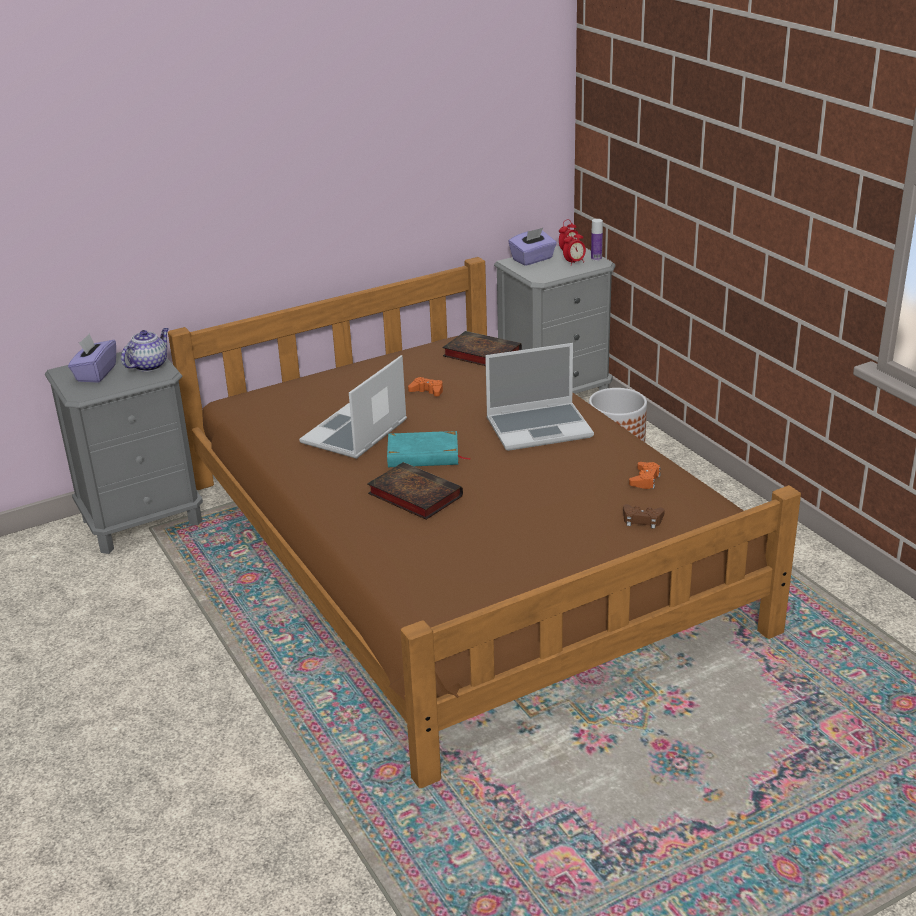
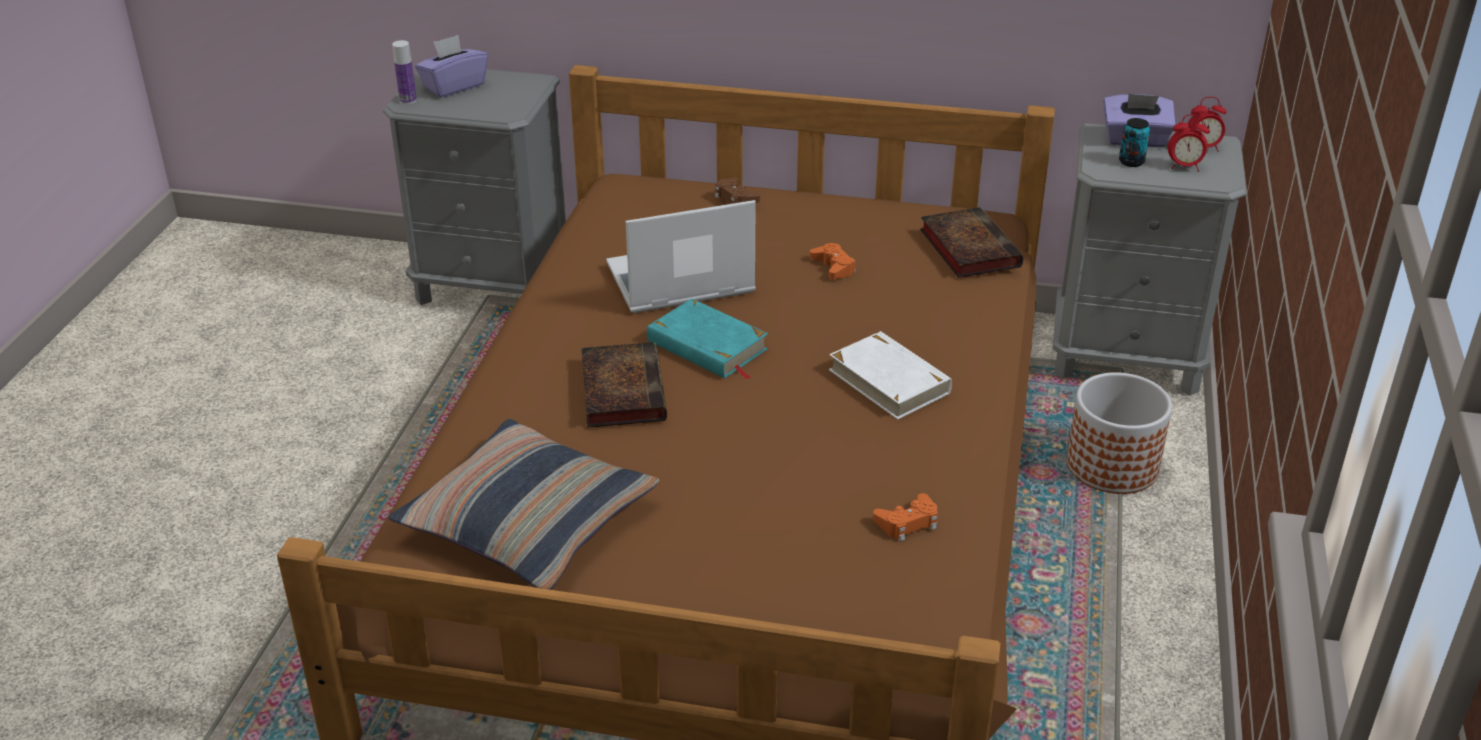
camera: 40 degrees right, 5 degrees up
(149, 365) = (512, 98): teapot -> none
(469, 575) = (528, 522): none -> pillow
(540, 427) = (889, 381): laptop -> white book
(547, 269) = (1131, 162): none -> can
(596, 258) = (1226, 173): bottle -> bottle (408, 100)
(642, 520) = (818, 575): brown game controller -> brown game controller (736, 198)

